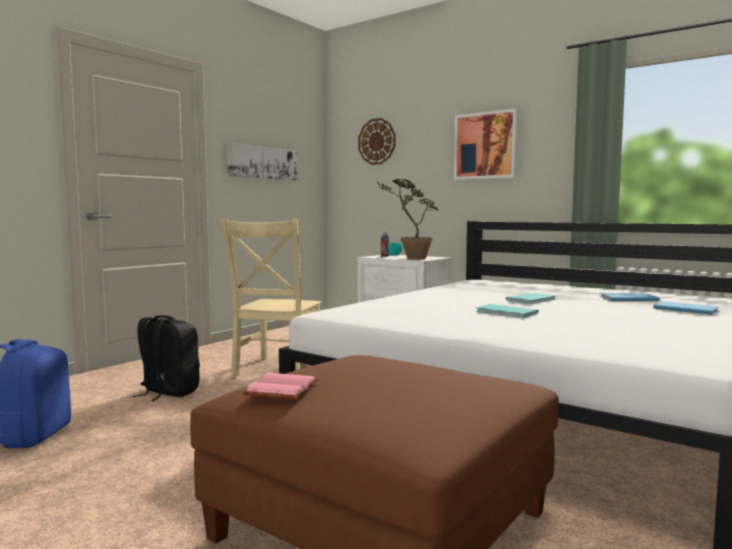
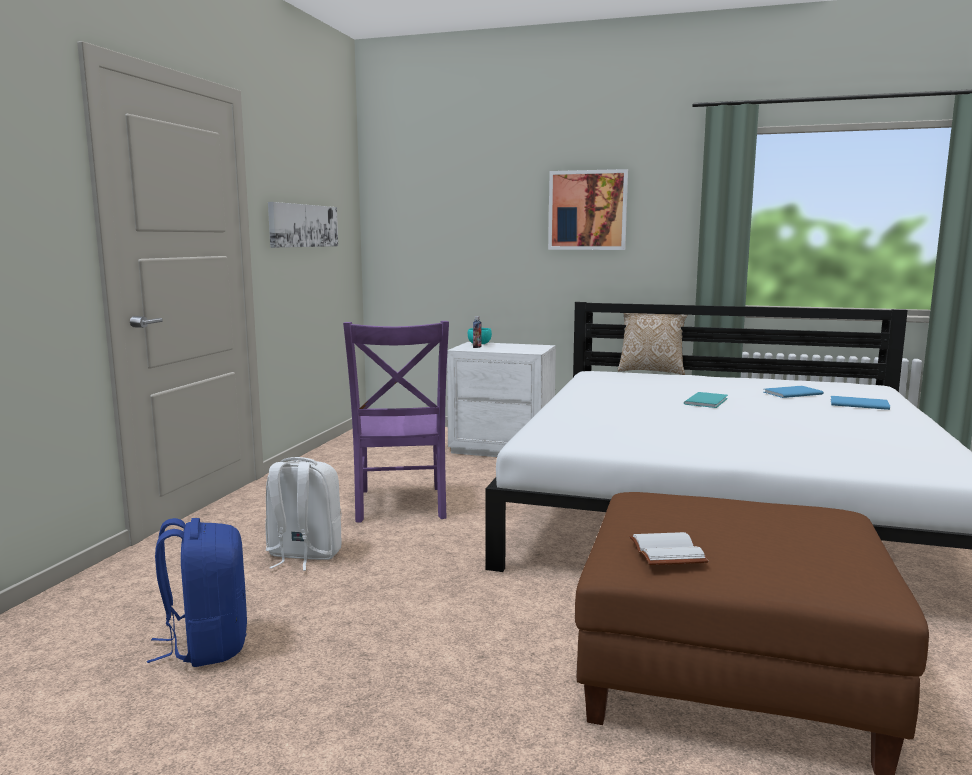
camera: 20 degrees left, 5 degrees up
(168, 392) = (303, 555): black backpack -> white backpack
(276, 370) = (400, 506): beige chair -> purple chair
(280, 388) = (664, 551): pink book -> white book
(377, 141) = (438, 196): wall clock -> none
(409, 258) = (513, 349): potted plant -> none
(507, 312) = (714, 423): turquoise book -> none
(530, 281) = (651, 371): none -> pillow

